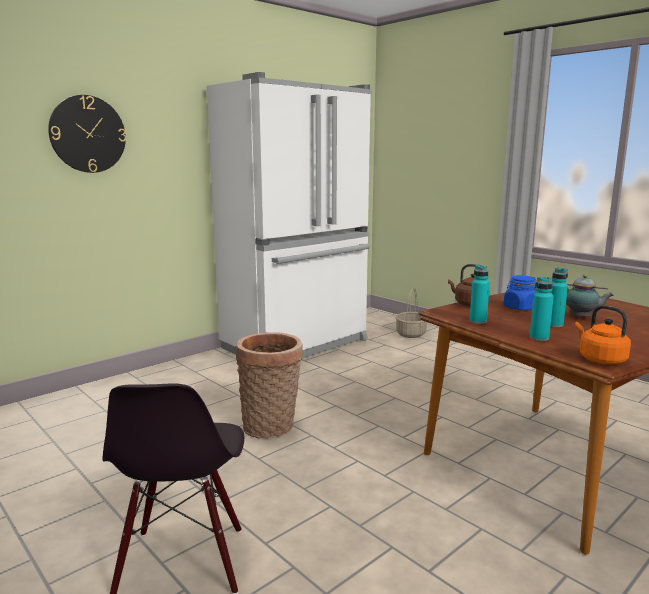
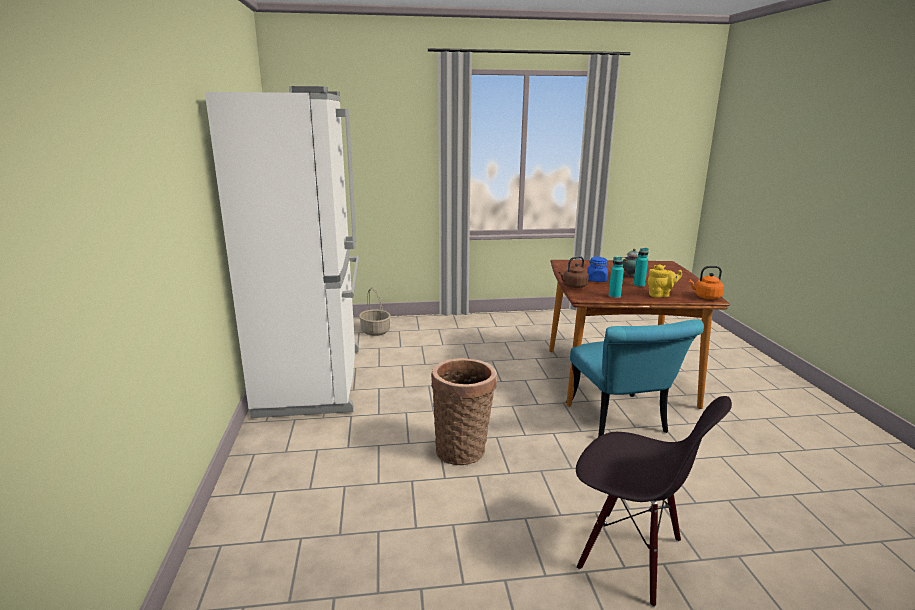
camera: 55 degrees left, 5 degrees up
(88, 134) = (145, 178): wall clock -> none
(441, 496) = (621, 422): none -> turquoise chair
(539, 338) = (660, 295): turquoise bottle -> yellow teapot

